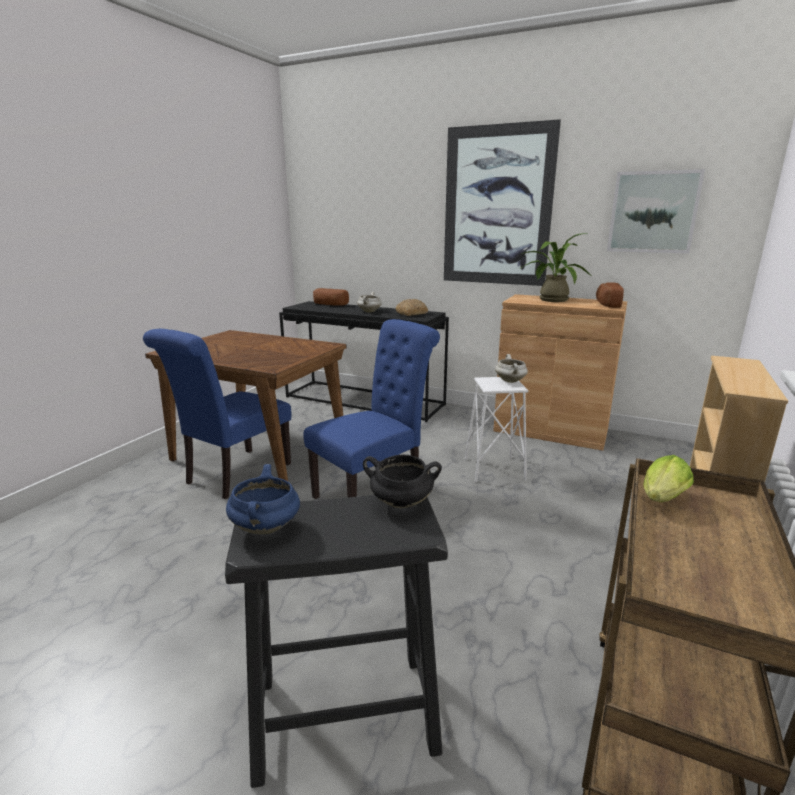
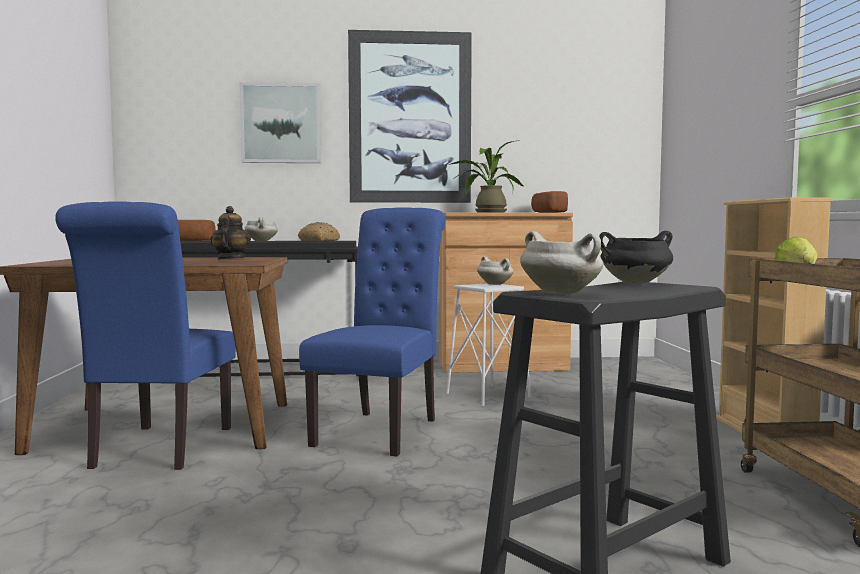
camera: 30 degrees left, 15 degrees down
(266, 528) = (562, 293): blue cooking pot -> white cooking pot
(295, 348) = (230, 259): none -> teapot
(653, 212) = (567, 125): picture -> picture (281, 123)

